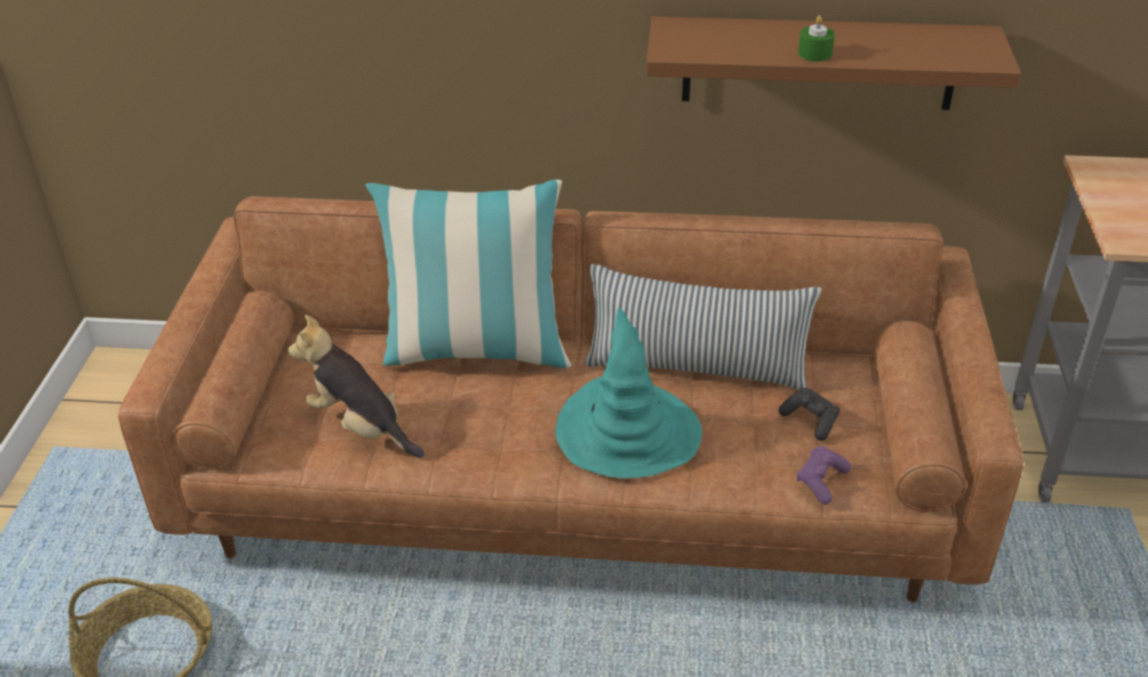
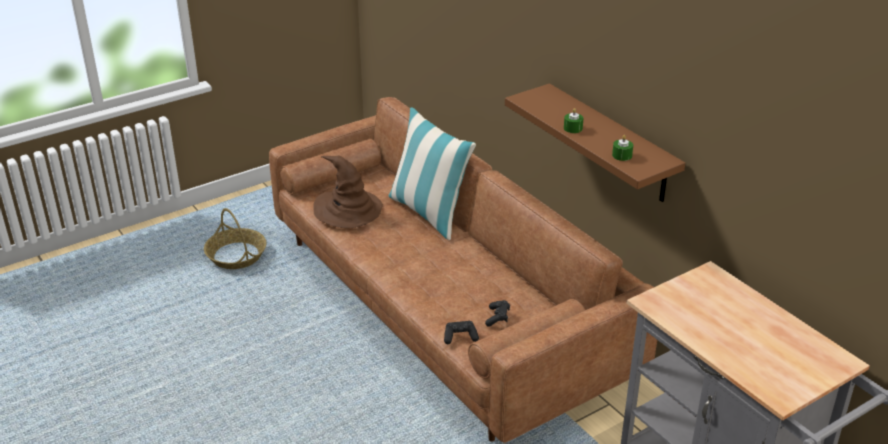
camera: 50 degrees right, 5 degrees down
(361, 426) = (348, 210): plush toy -> brown hat
(627, 432) = (425, 273): turquoise hat -> none
(696, 368) = (493, 272): pillow -> none
(821, 481) = (460, 337): purple game controller -> black game controller
(937, 54) = (622, 155): none -> green candle

